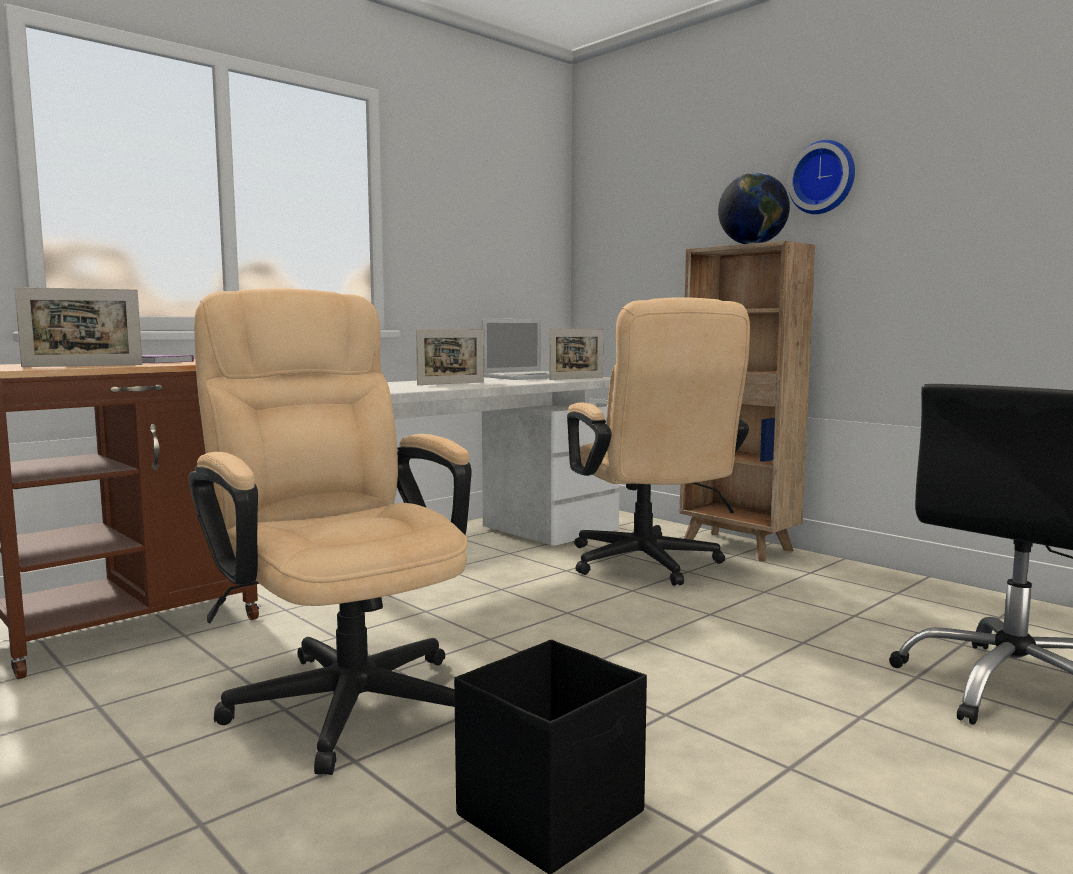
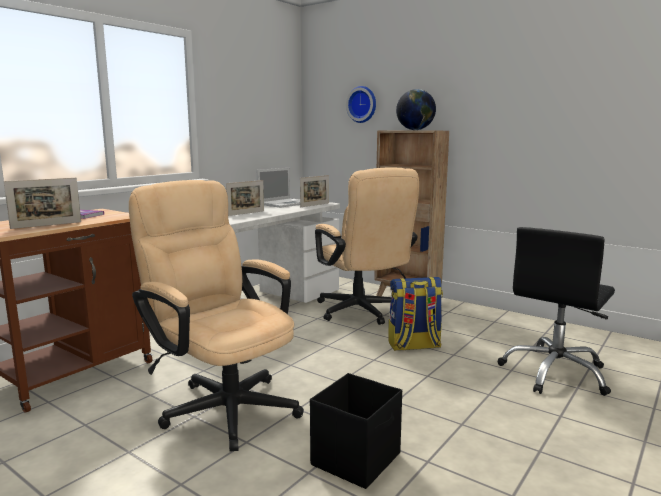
camera: 10 degrees left, 5 degrees up
(729, 623) = (414, 346): none -> backpack
(823, 178) = (453, 92): wall clock -> wall clock (362, 104)

